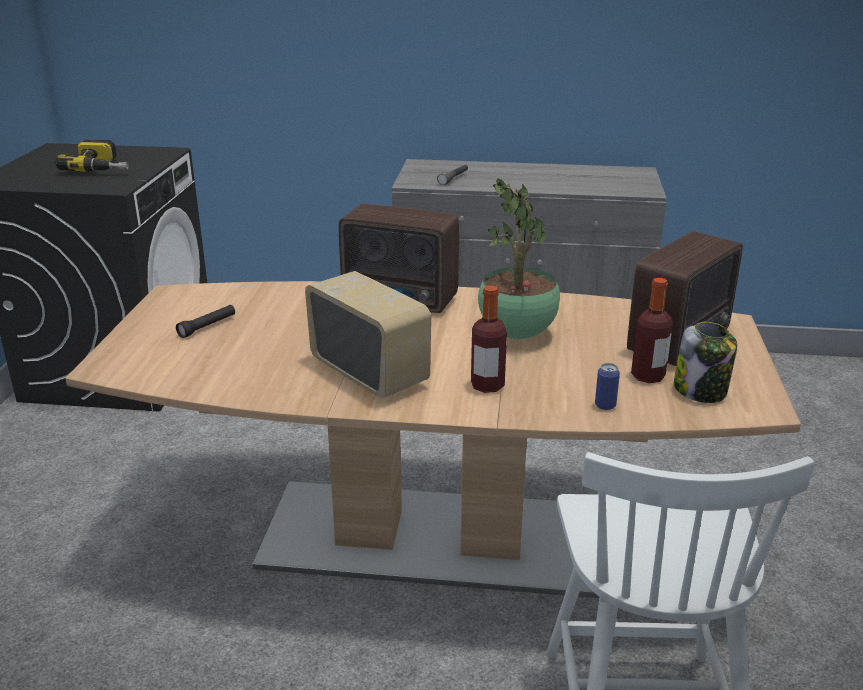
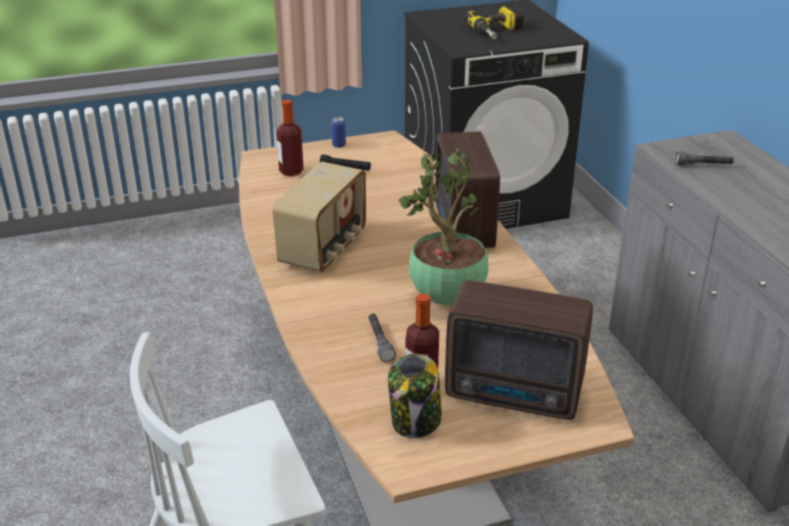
camera: 65 degrees right, 5 degrees up
(487, 386) = (341, 304): bottle -> bottle (291, 171)
(568, 380) = (379, 342): none -> grey flashlight
(605, 405) = (348, 369): can -> can (338, 145)

